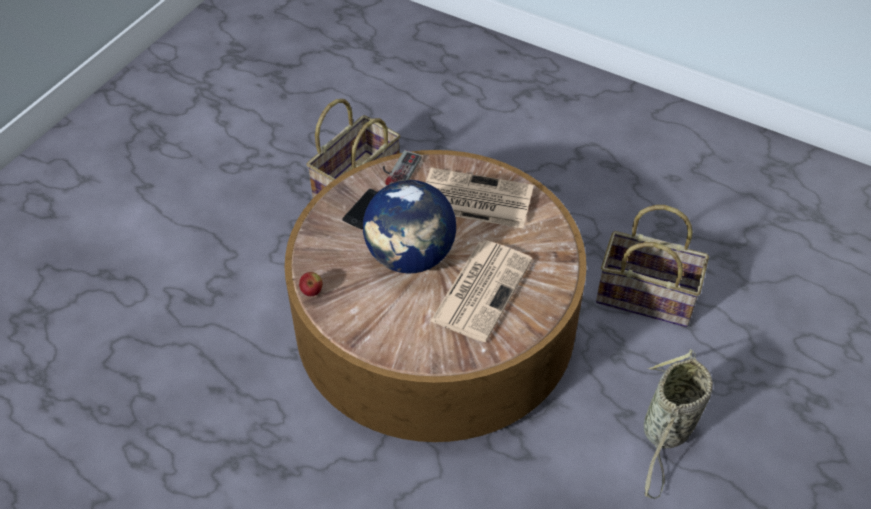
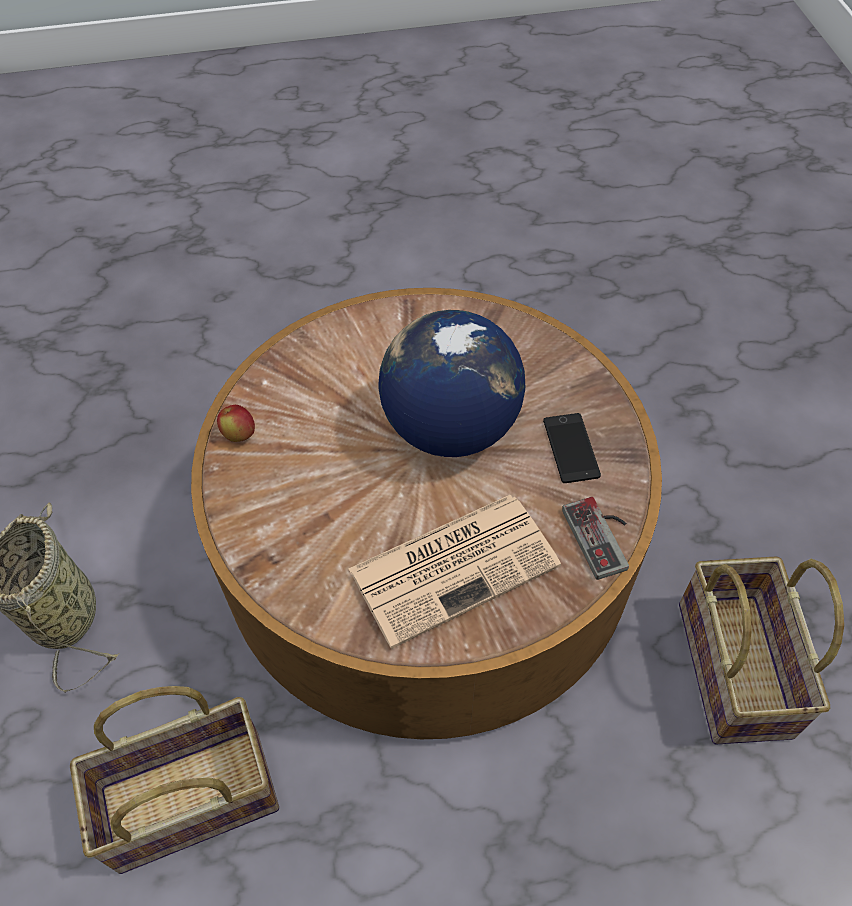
camera: 140 degrees right, 5 degrees up
(312, 291) = (508, 320): apple -> apple (239, 434)
(482, 289) = (327, 446): newspaper -> none

